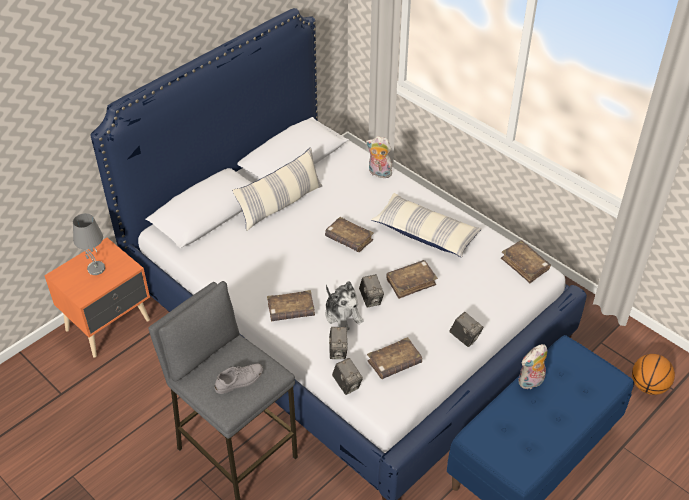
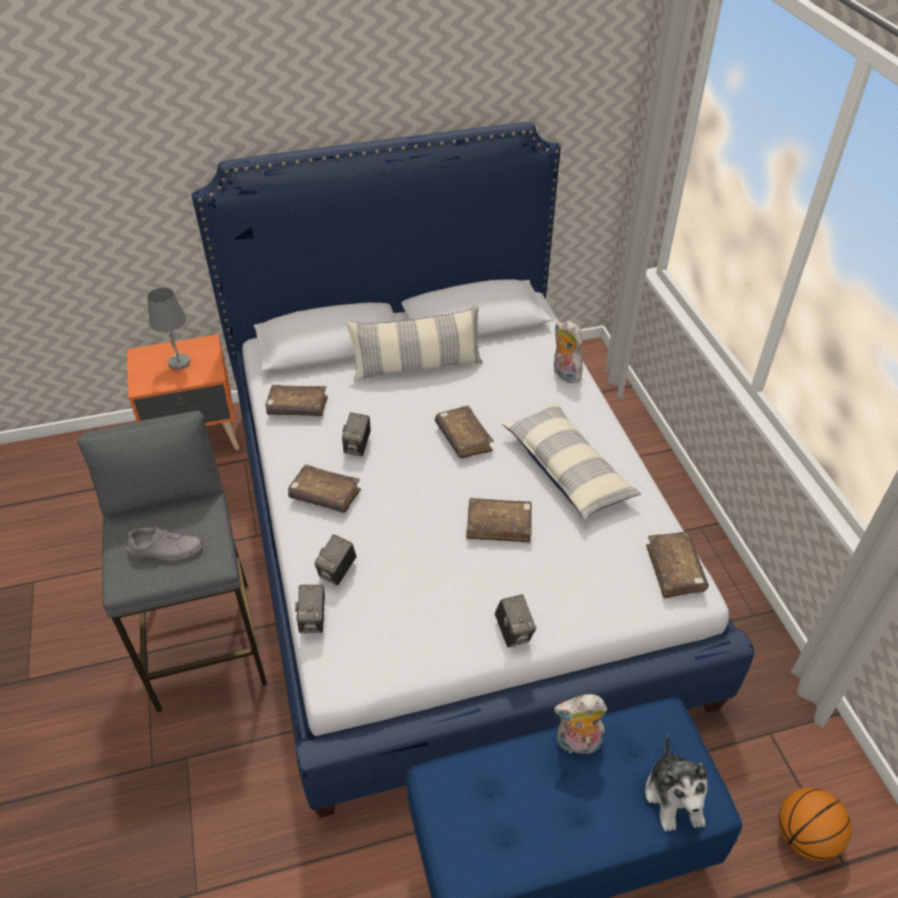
camera: 30 degrees right, 0 degrees up
(343, 315) = (380, 529): plush toy -> plush toy (675, 796)
(371, 299) = (429, 524): camera -> camera (357, 446)
(394, 363) = (392, 621): brown book -> brown book (297, 407)

